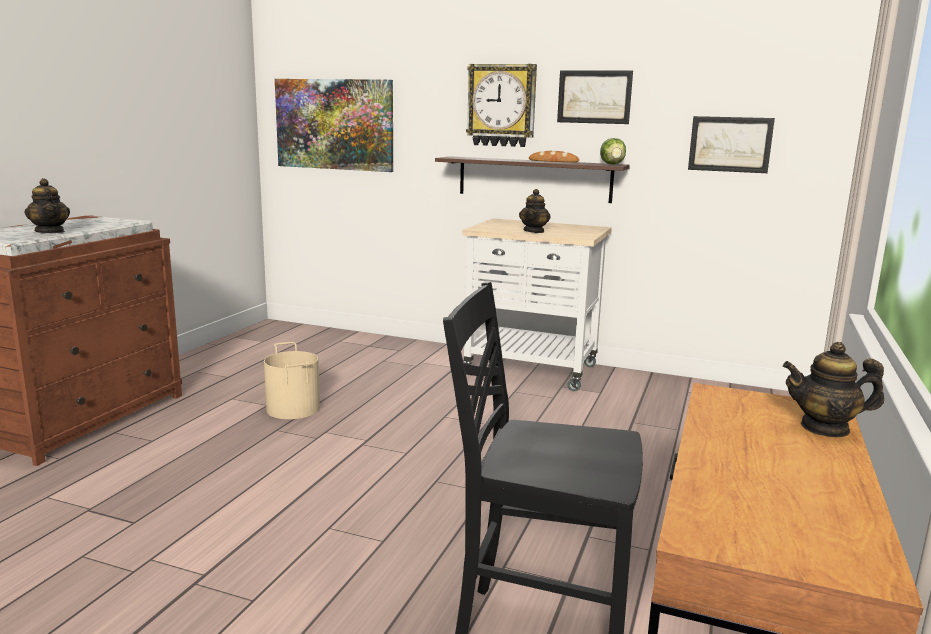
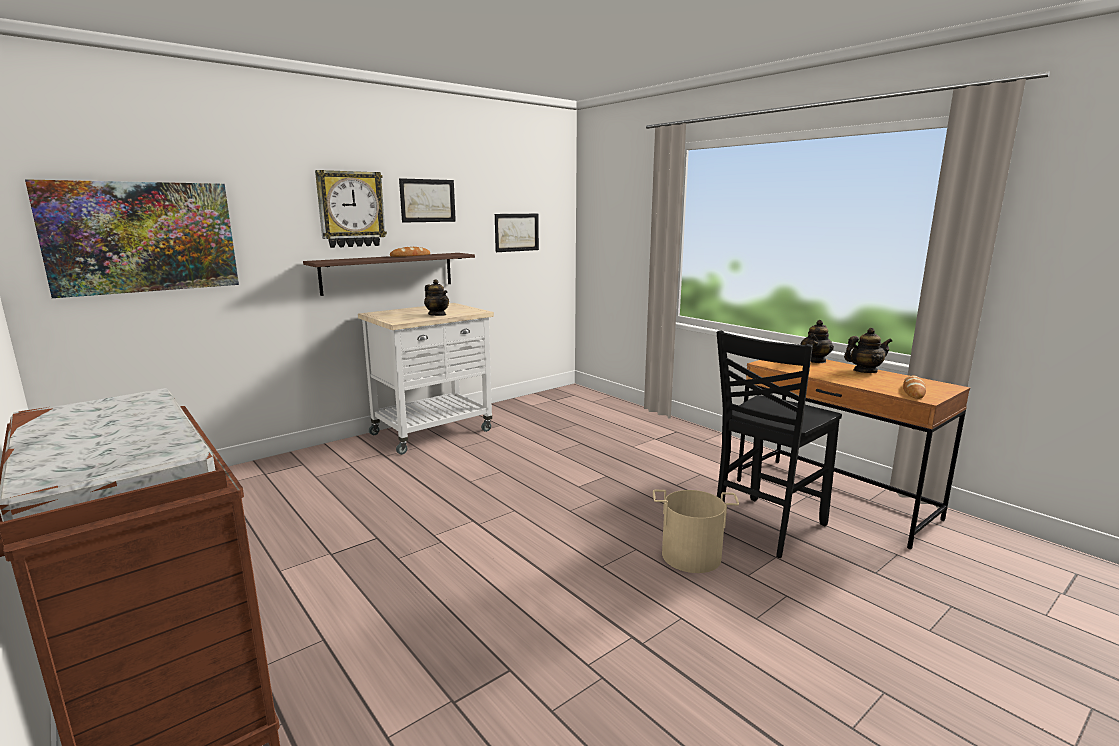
camera: 60 degrees left, 0 degrees up
(50, 232) = (135, 433): teapot -> teapot (864, 371)
(294, 408) = (360, 540): beige bucket -> beige bucket (691, 555)
(613, 164) = (457, 253): lettuce -> none
(743, 525) = (913, 391): none -> bread

